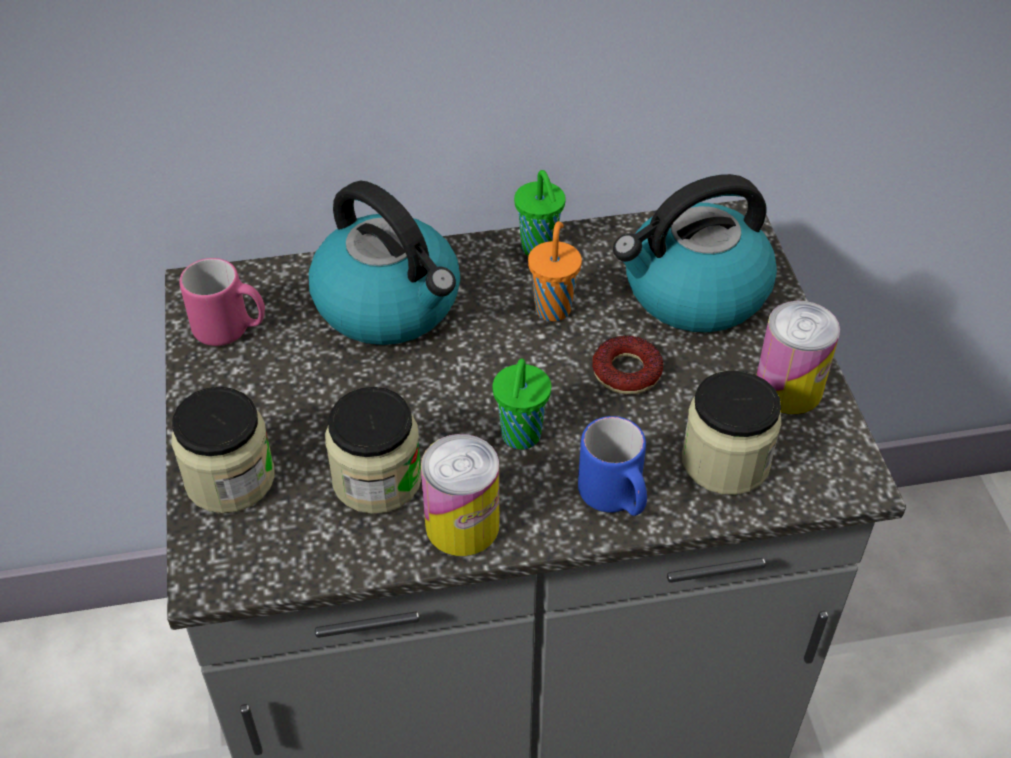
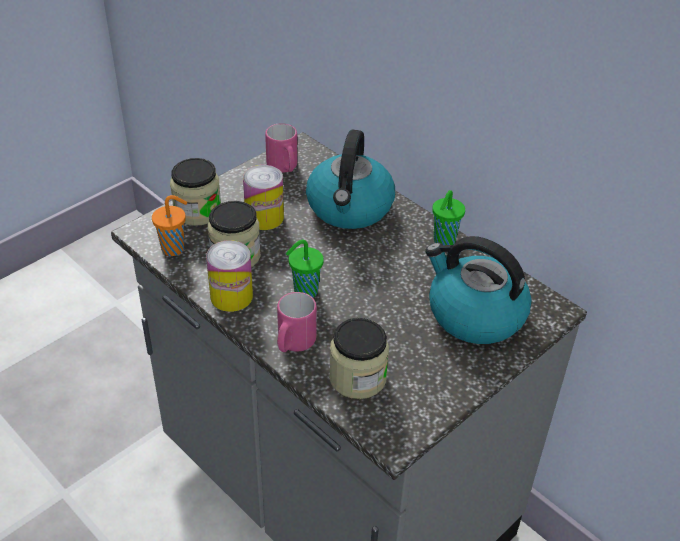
camera: 55 degrees right, 5 degrees down
(553, 307) = (406, 265): orange cup -> orange cup (174, 248)
(615, 499) = (293, 344): blue mug -> pink mug
(626, 372) = (386, 312): donut -> none
(788, 388) = (438, 384): can -> can (264, 217)

